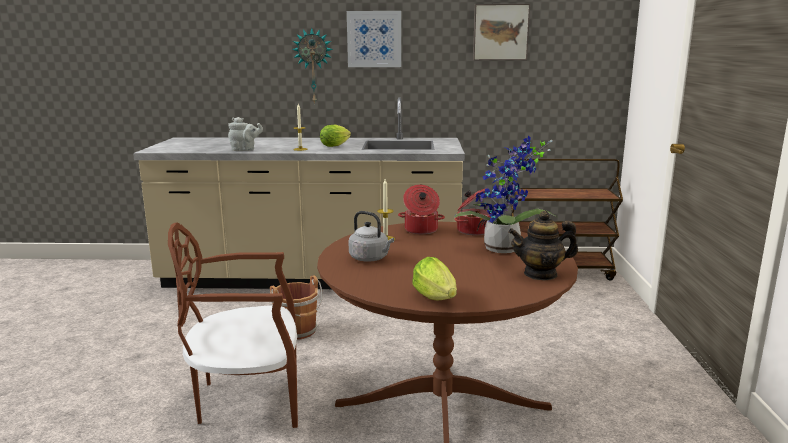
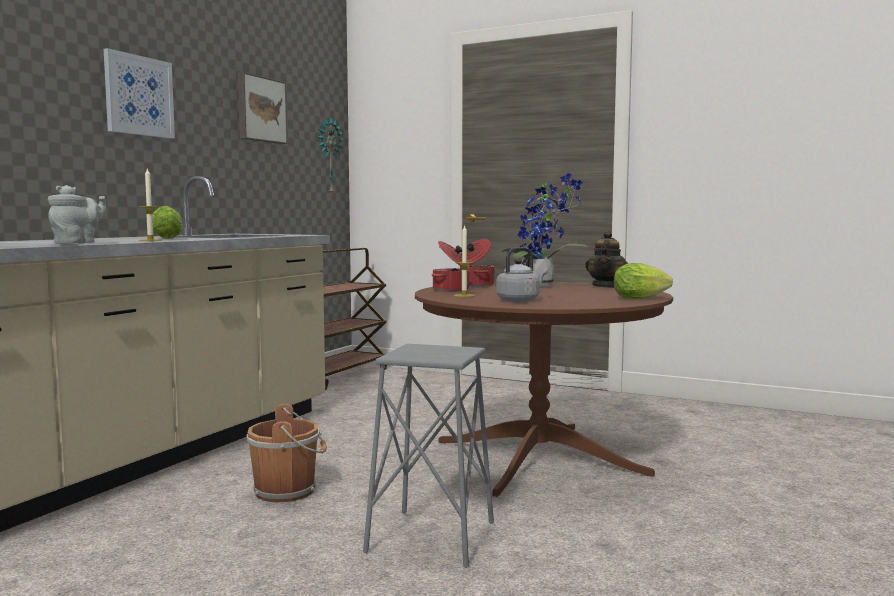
camera: 65 degrees left, 10 degrees down
(248, 398) = (431, 537): brown chair -> grey stool
(313, 66) = (58, 124): wall clock -> wall clock (328, 156)

